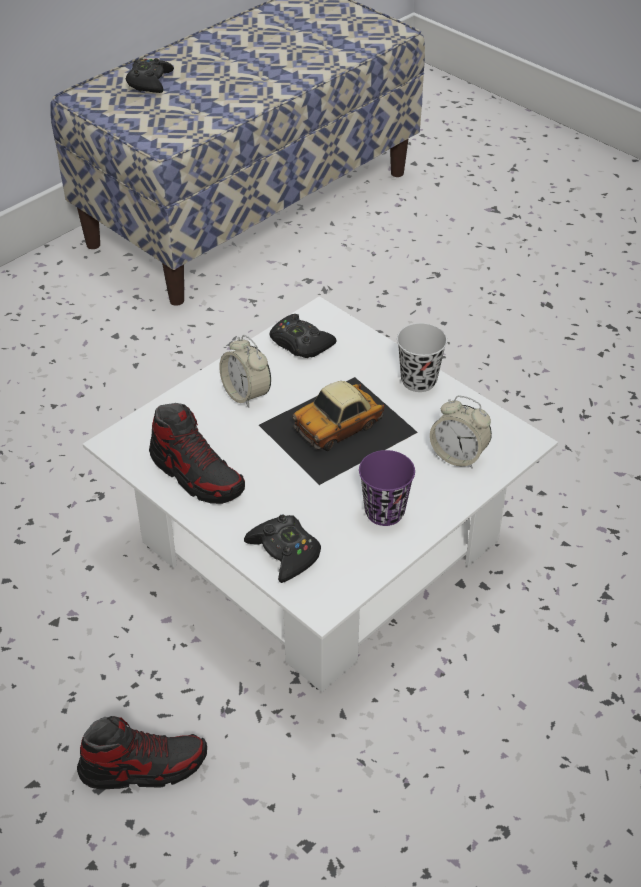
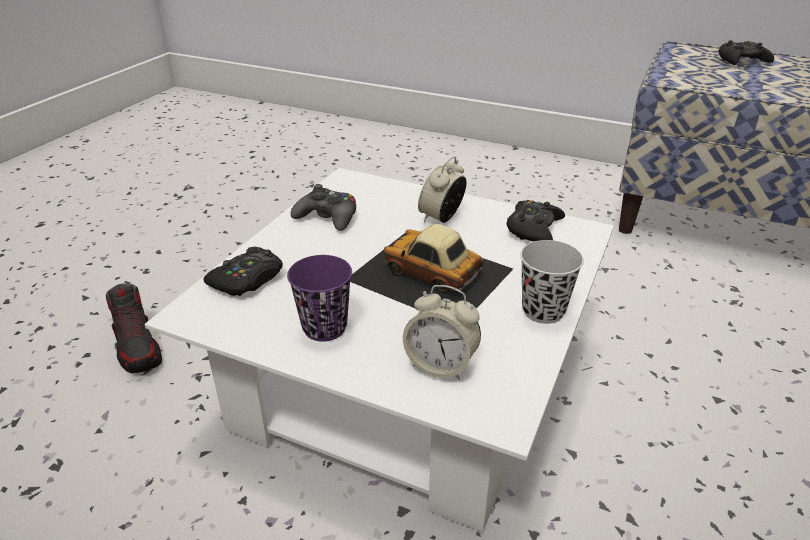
camera: 70 degrees right, 10 degrees down
(197, 474) = (327, 217): shoe -> black game controller
(458, 455) = (441, 365): alarm clock -> alarm clock turned 75 degrees counterclockwise

